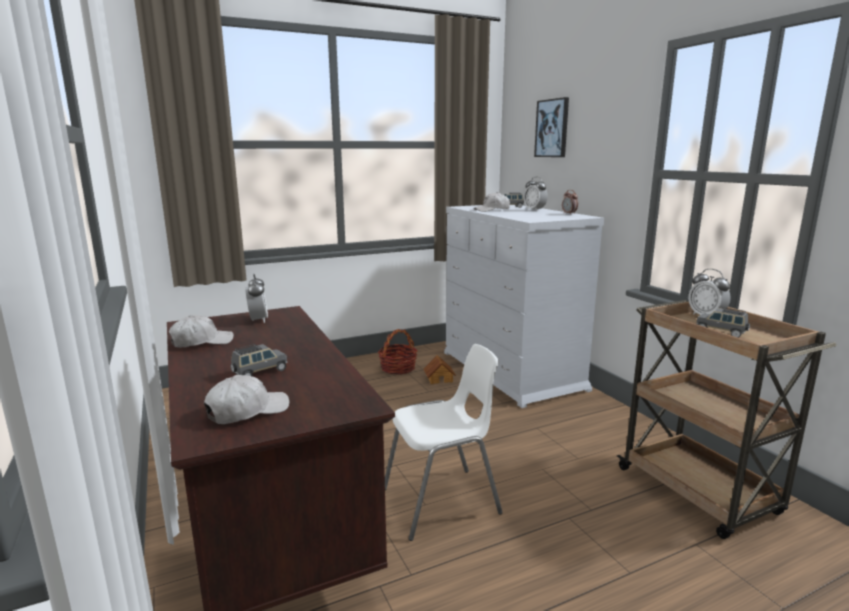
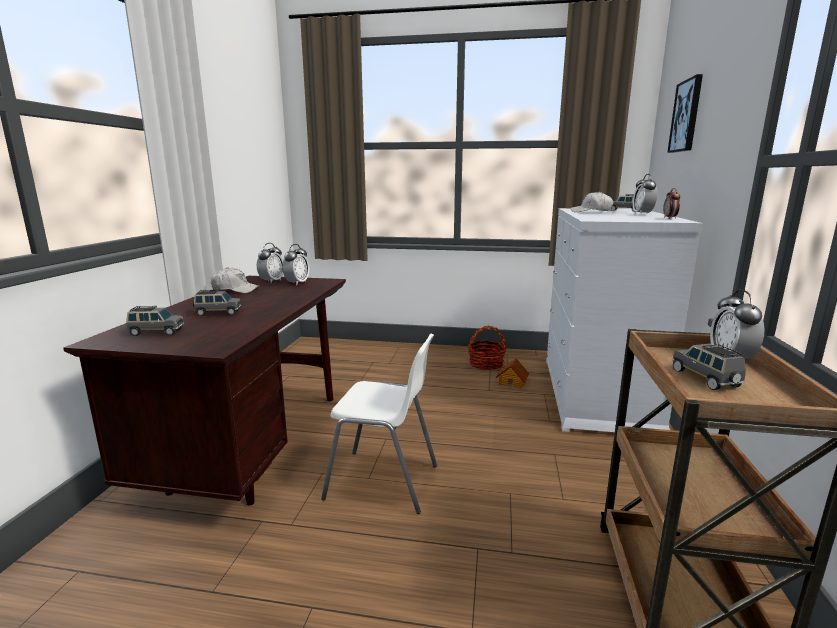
camera: 35 degrees right, 0 degrees up
(221, 323) = (272, 281): none -> alarm clock
(247, 411) = (156, 332): white cap -> grey toy car

